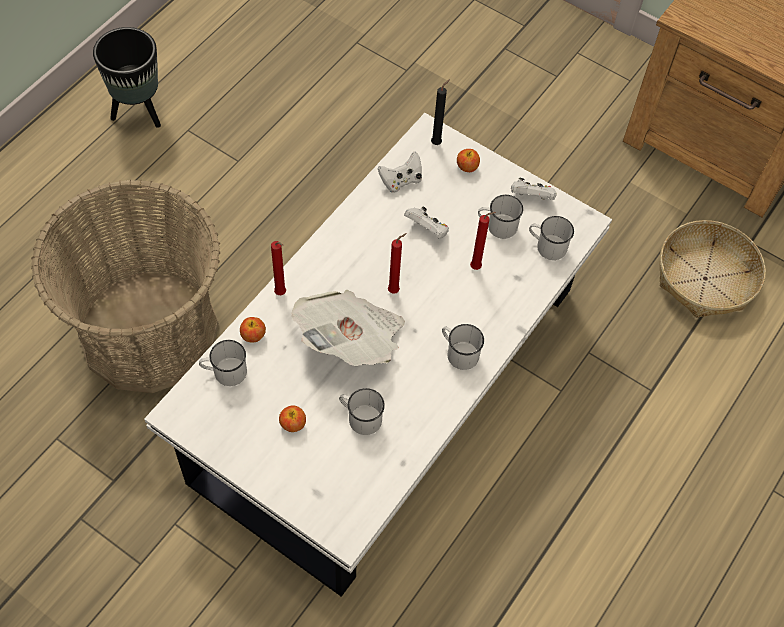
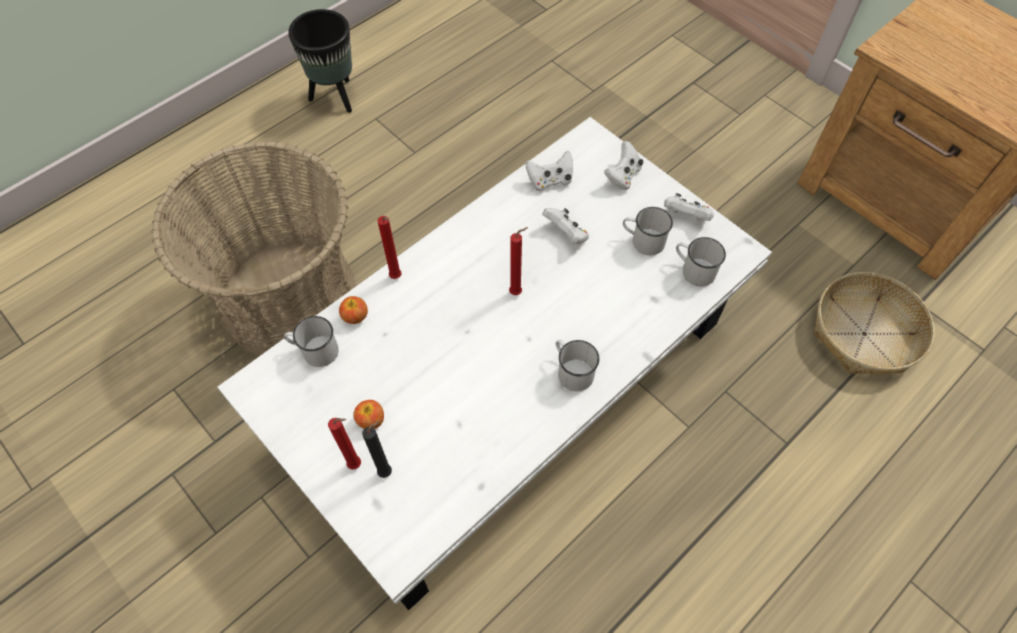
camera: 15 degrees right, 0 degrees up
(352, 341) = (458, 339): newspaper -> none
(360, 417) = (446, 425): white mug -> none
(437, 142) = (597, 148): black candle -> black candle (387, 471)
(467, 167) = (623, 176): apple -> white game controller
(477, 267) = (612, 281): red candle -> red candle (357, 465)

